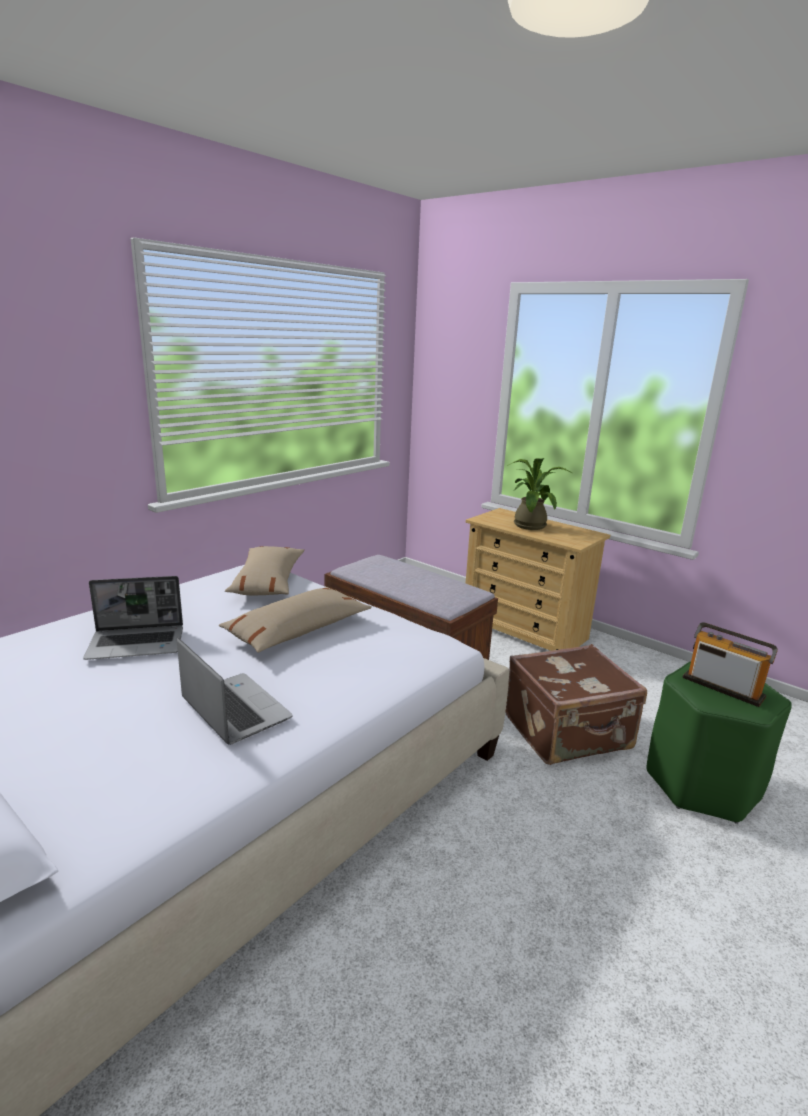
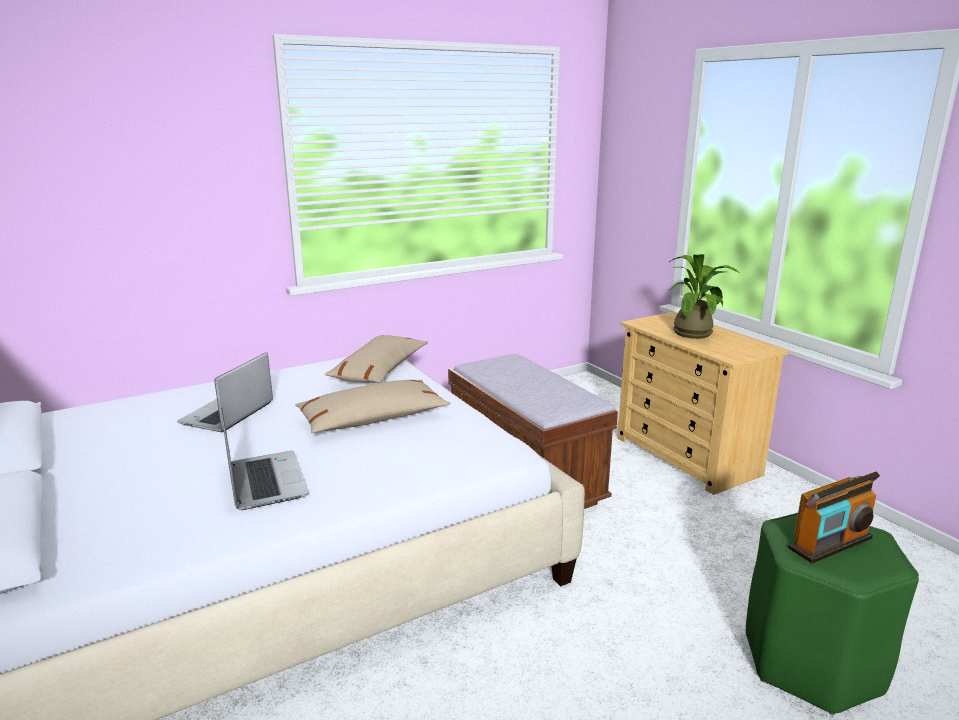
camera: 20 degrees right, 0 degrees up
(138, 643) = (227, 414): laptop -> laptop turned 105 degrees clockwise
(568, 733) = (673, 575): brown suitcase -> none
(722, 687) = (830, 543): radio -> radio turned 90 degrees clockwise

